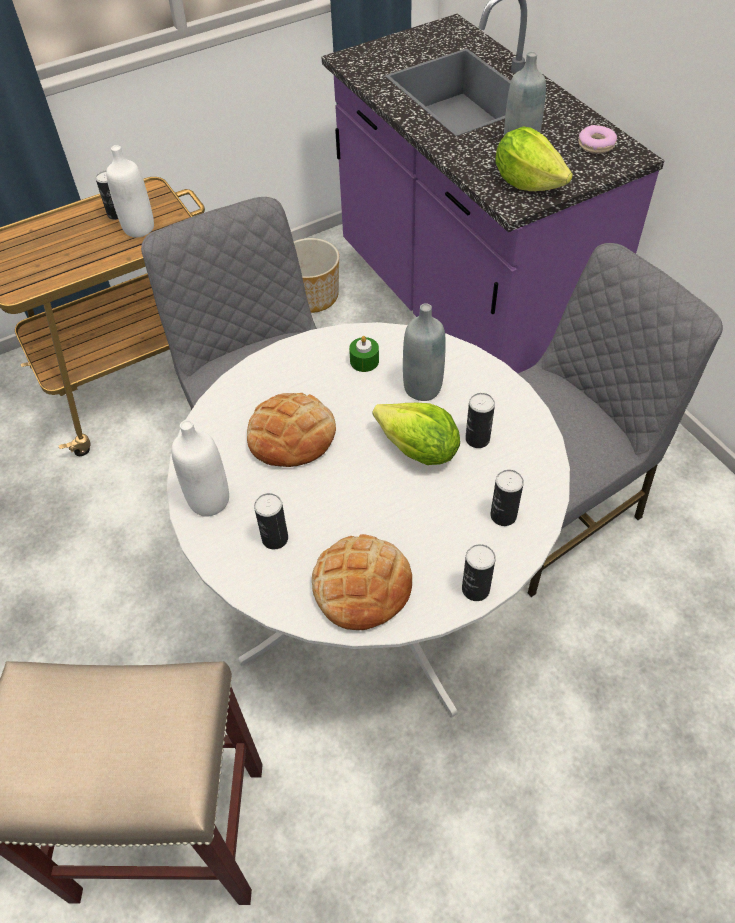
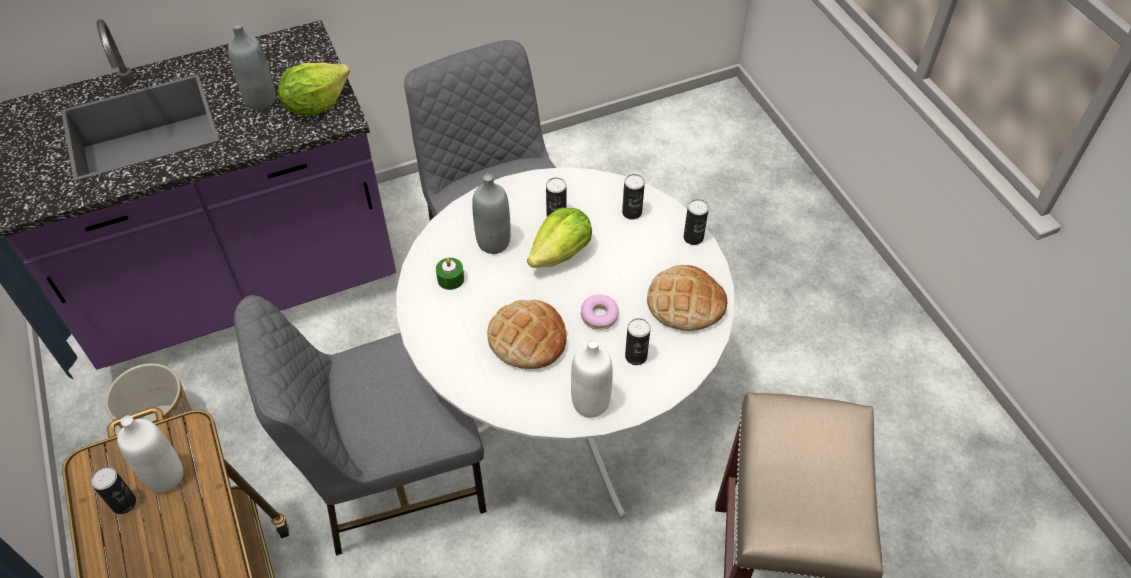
camera: 85 degrees left, 0 degrees up
(596, 145) = (281, 53): donut -> donut (599, 316)

